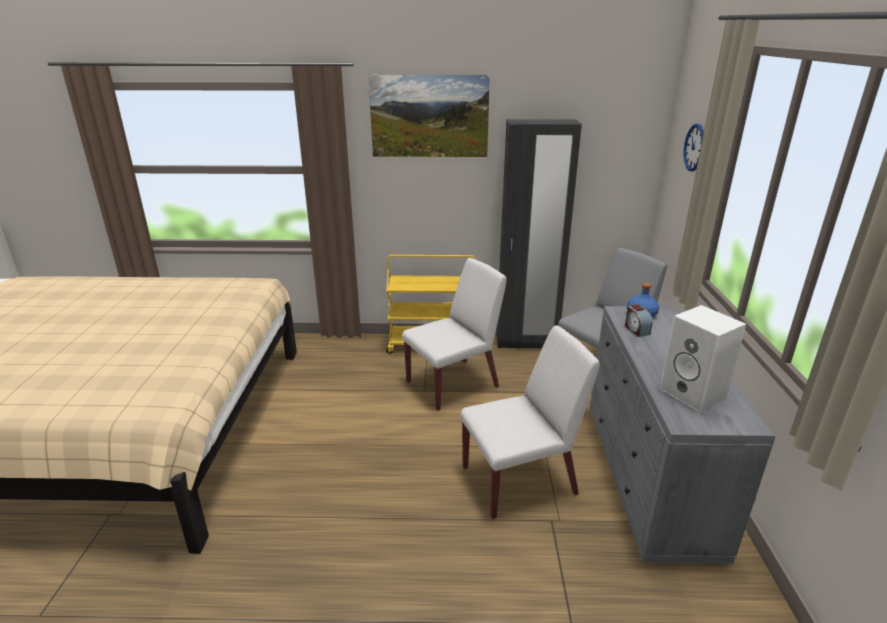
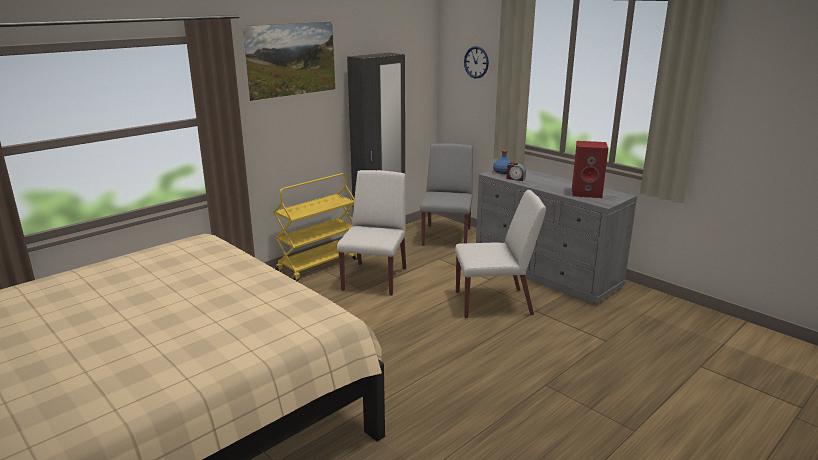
camera: 45 degrees left, 5 degrees down
(520, 480) = (494, 303): white chair -> white chair turned 60 degrees clockwise
(694, 394) = (587, 193): white speaker -> red speaker

